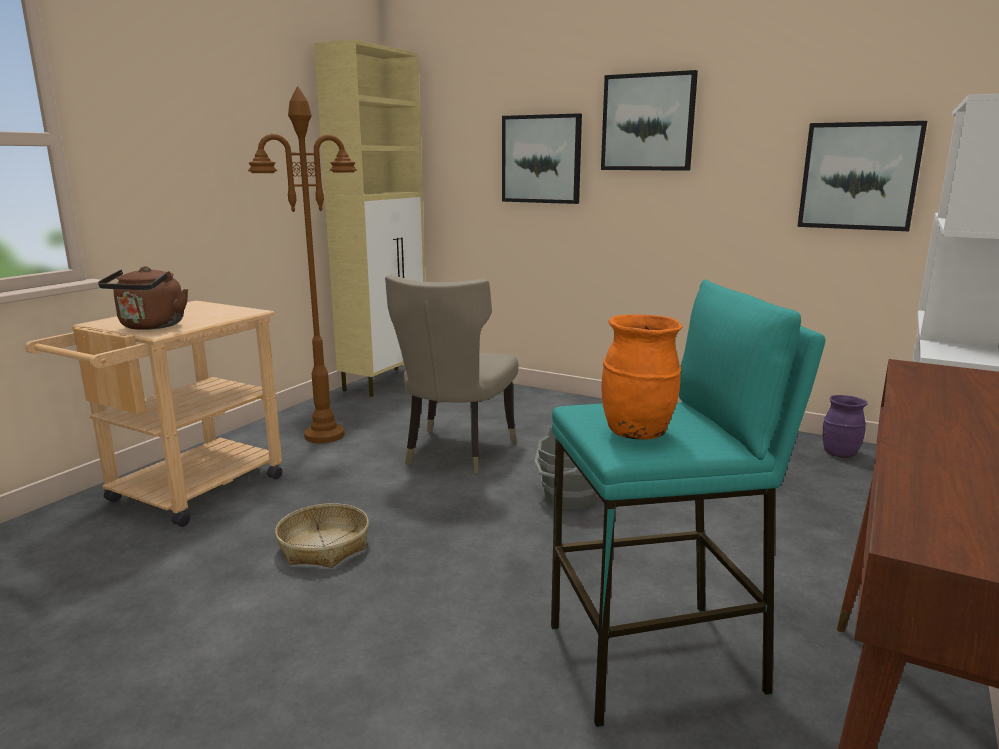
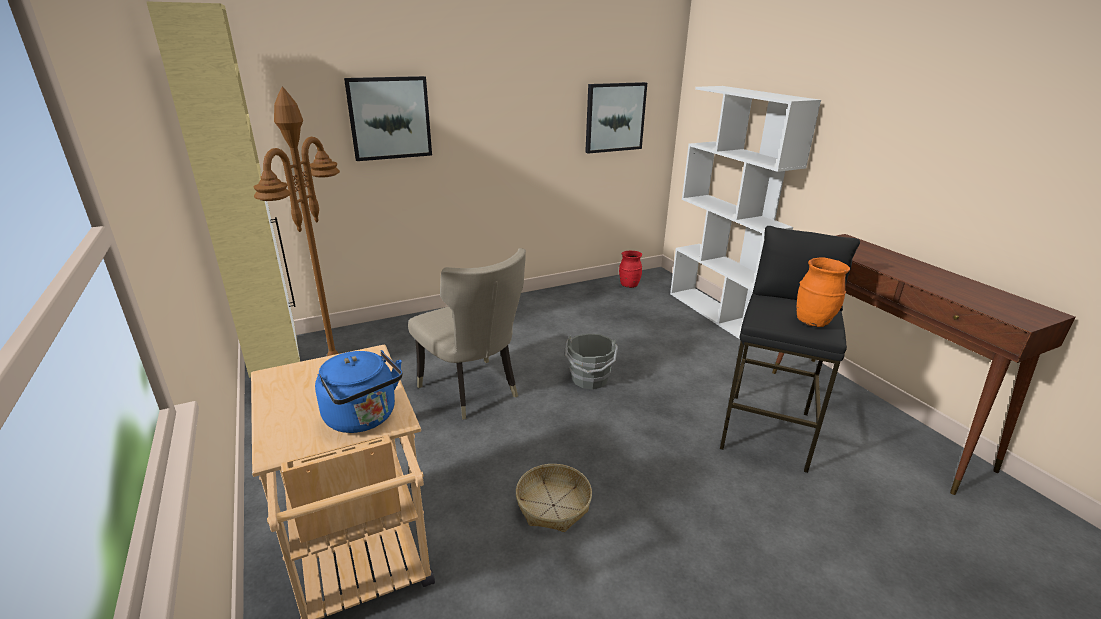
camera: 55 degrees left, 10 degrees up
(150, 326) = (364, 418): brown kettle -> blue kettle
(648, 122) = (482, 83): picture -> none
(656, 660) = (767, 430): turquoise stool -> black stool
(839, 454) = (628, 285): purple vase -> red vase

